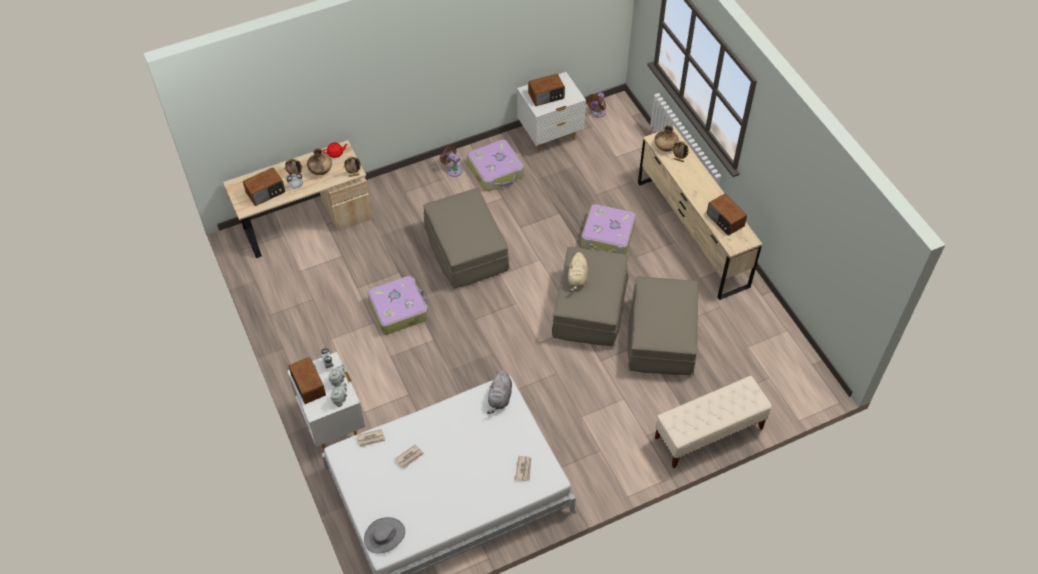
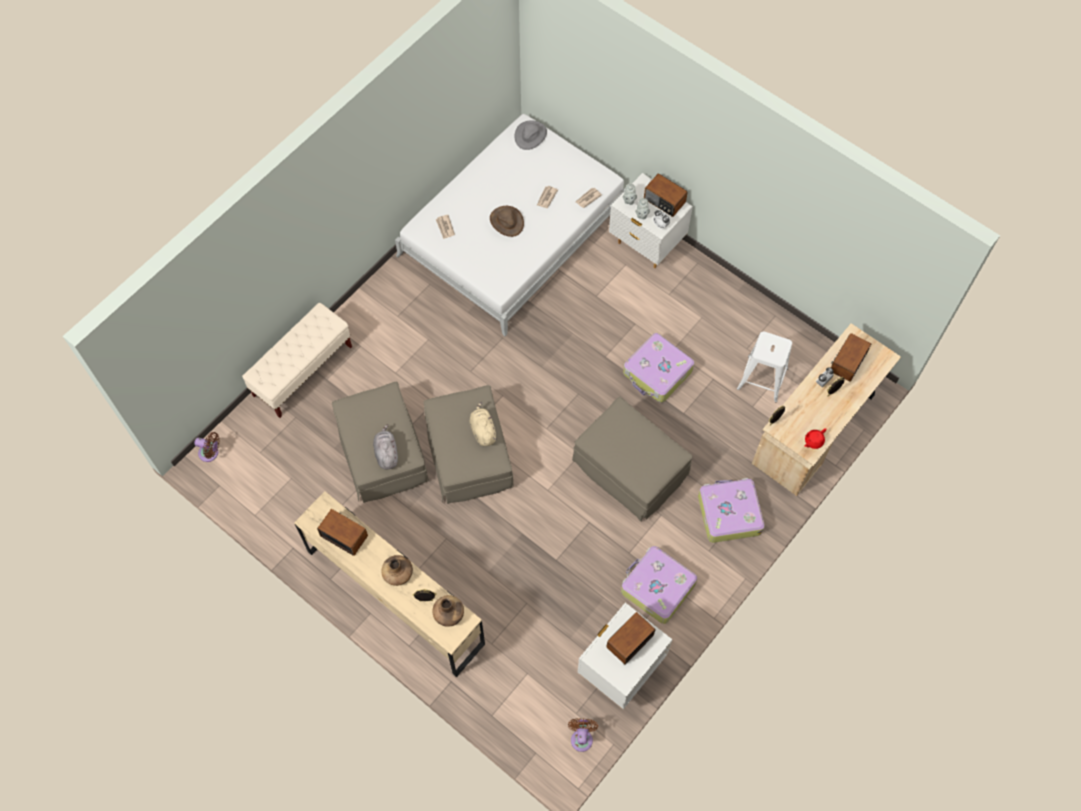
camera: 155 degrees right, 10 degrees up
(318, 272) = (762, 378): none -> white stool
(320, 171) = (813, 412): brown vase -> brown vase (398, 574)
(453, 169) = (706, 567): brown fan -> brown fan (210, 453)
(461, 448) = (506, 221): none -> brown hat
(500, 398) = (497, 278): grey plush toy -> grey plush toy (386, 453)
(608, 236) = (488, 552): suitcase -> suitcase (728, 513)

